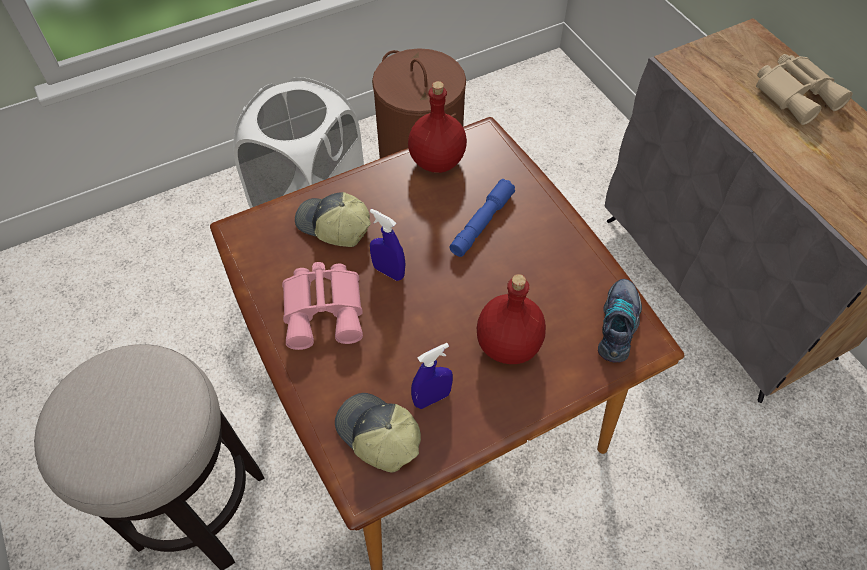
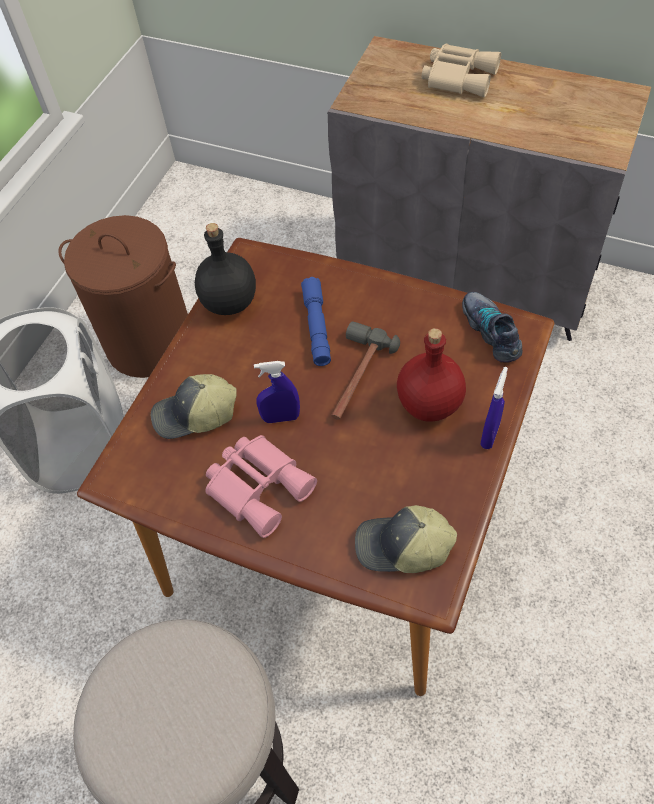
camera: 35 degrees left, 0 degrees up
(432, 398) = (414, 487): blue spray bottle -> blue spray bottle (490, 435)
(438, 161) = (230, 301): red bottle -> black bottle
(472, 282) = (355, 377): none -> hammer

